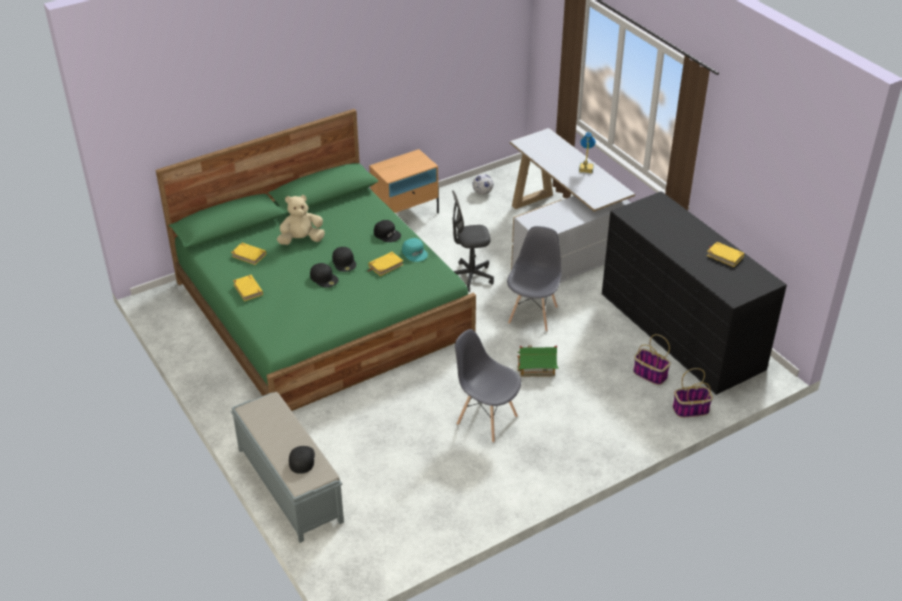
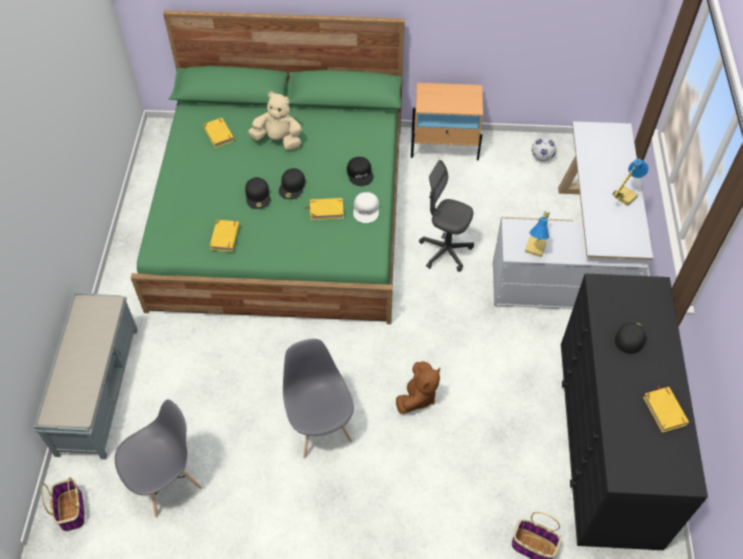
camera: 35 degrees right, 15 degrees up
(248, 289) = (184, 172): yellow book -> yellow book (225, 237)
(301, 459) = (76, 386): black cap -> black cap (631, 336)
(415, 253) = (366, 210): turquoise cap -> white cap
(533, 314) = (468, 330): grey chair -> grey chair (167, 482)
(536, 368) = (417, 396): toy house -> brown plush toy
(554, 224) = (536, 248): none -> table lamp
(649, 374) = (526, 474): basket -> basket (71, 509)

